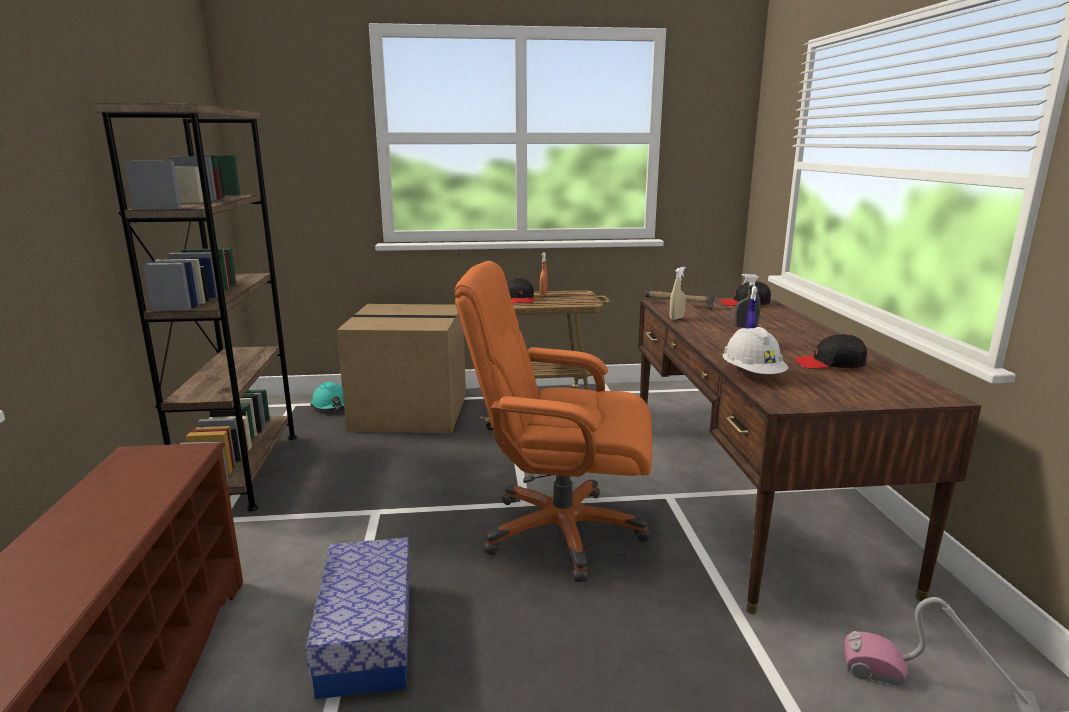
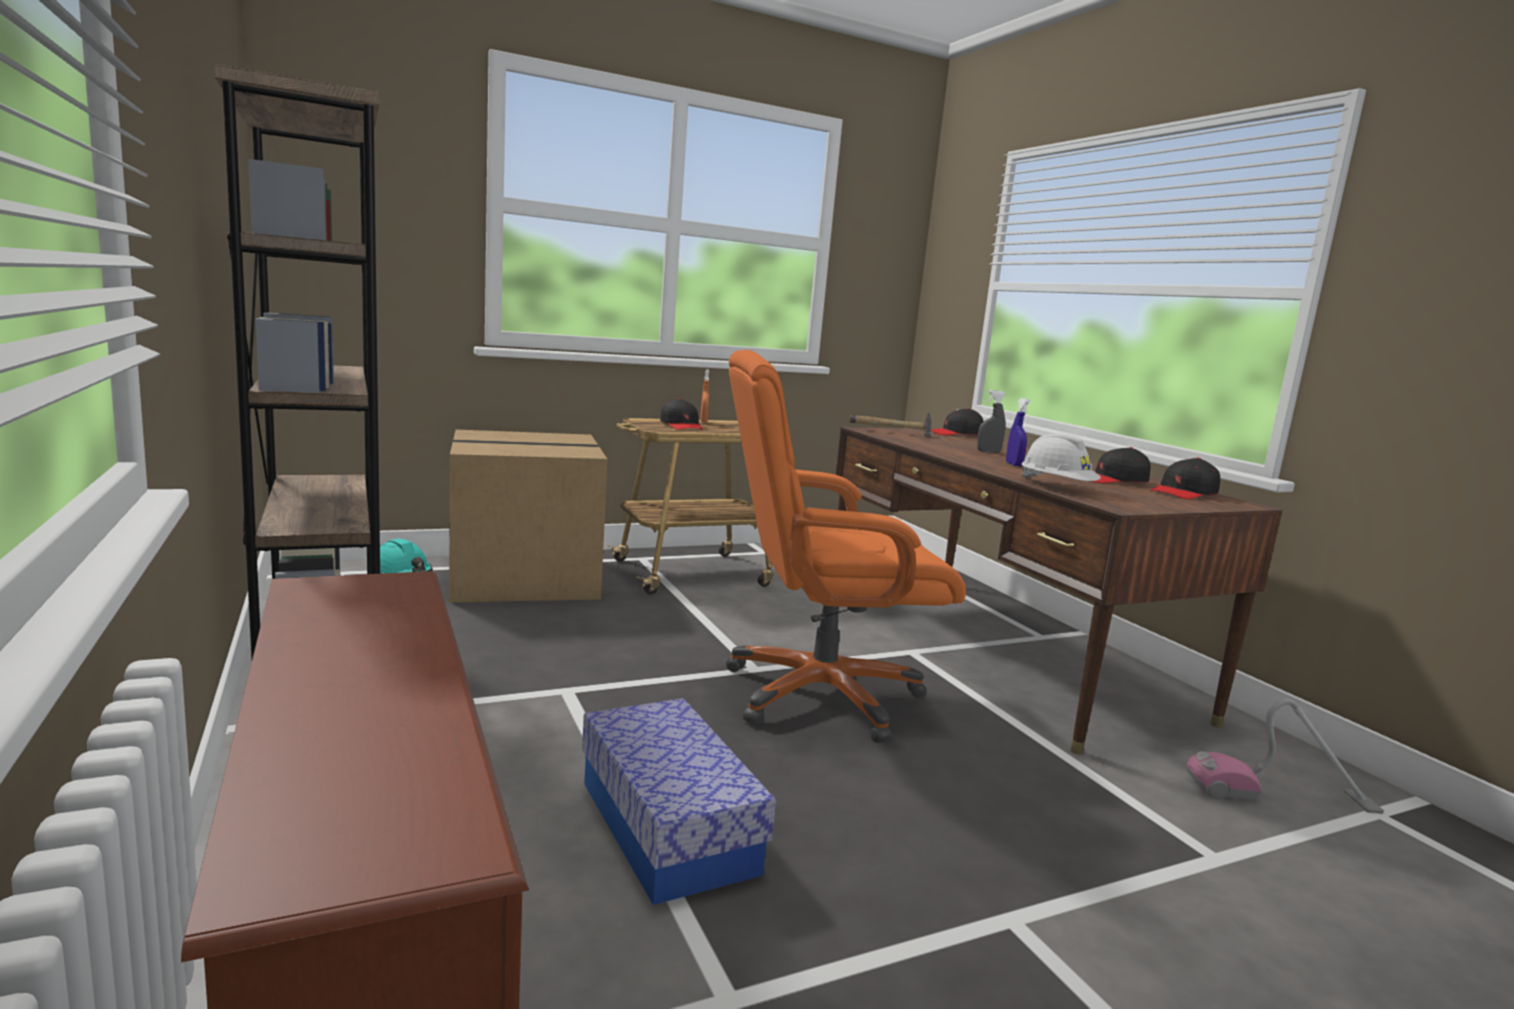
camera: 20 degrees left, 5 degrees down
(676, 318) = (906, 442): beige spray bottle -> none
(889, 381) = (1184, 493): none -> black cap

